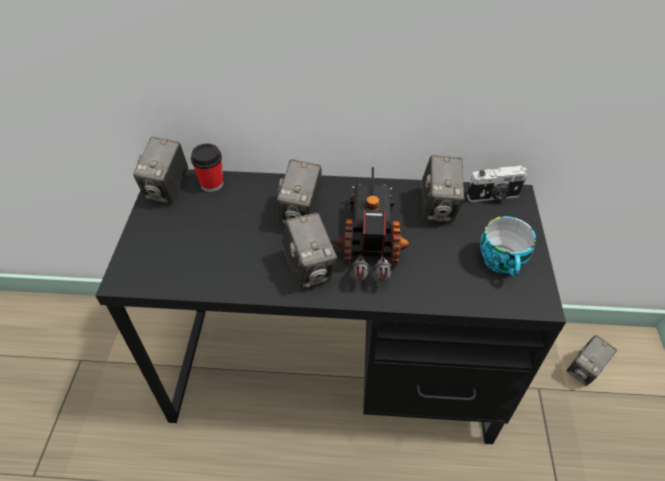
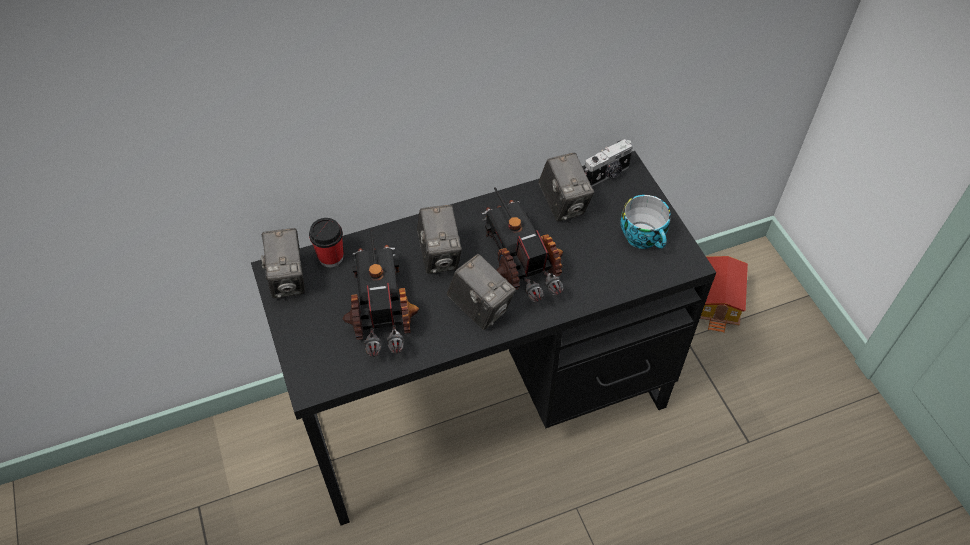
camera: 25 degrees left, 5 degrees up
(224, 239) = (382, 309): none -> toy truck
(584, 370) = (718, 303): camera -> toy house

